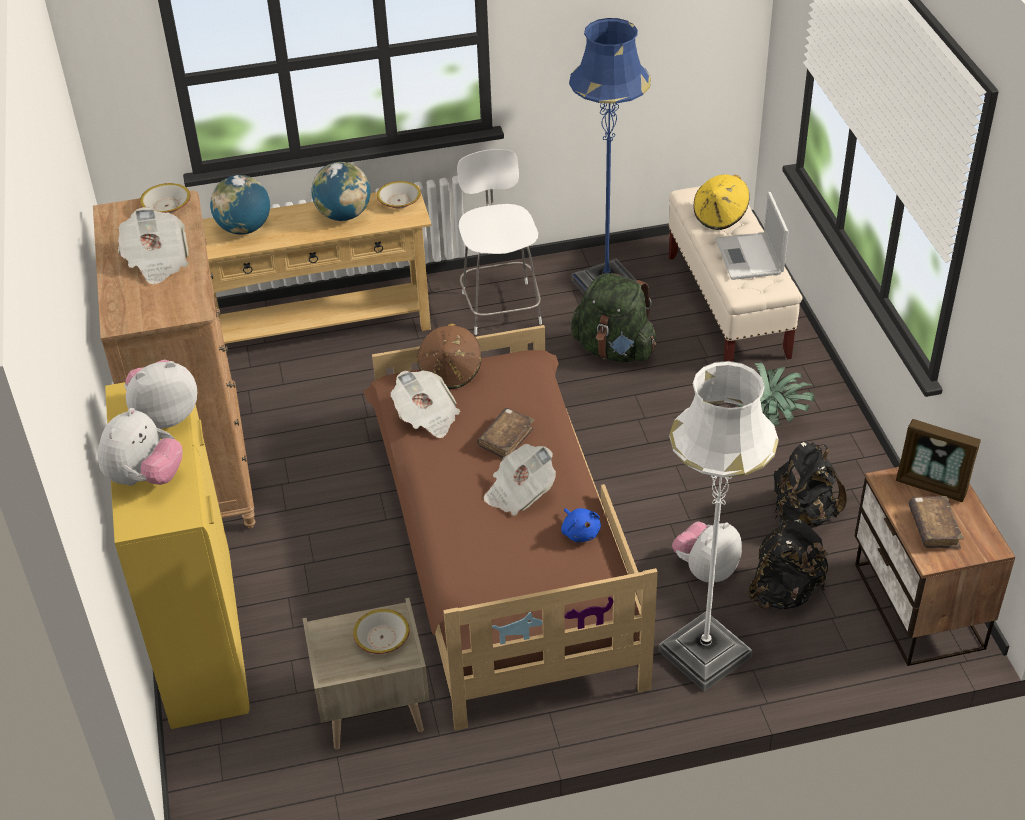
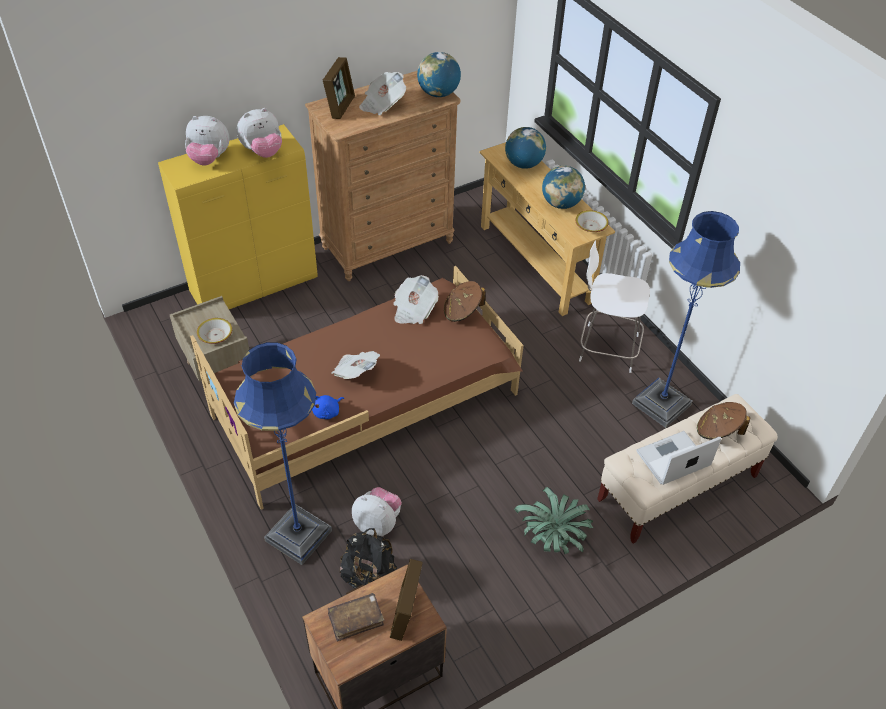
camera: 70 degrees right, 5 degrees up
(135, 302) = (340, 107): none -> picture frame
(165, 416) = (263, 152): plush toy -> plush toy turned 105 degrees clockwise
(166, 206) = (438, 93): bowl -> globe
(501, 306) = (606, 347): white chair -> white chair turned 135 degrees counterclockwise
(506, 439) = (406, 354): brown book -> none
(614, 350) = (589, 424): green backpack -> none
(704, 653) = (298, 535): white floor lamp -> blue floor lamp
(720, 216) = (718, 430): yellow hat -> brown hat
(803, 514) = (454, 578): black backpack -> none

